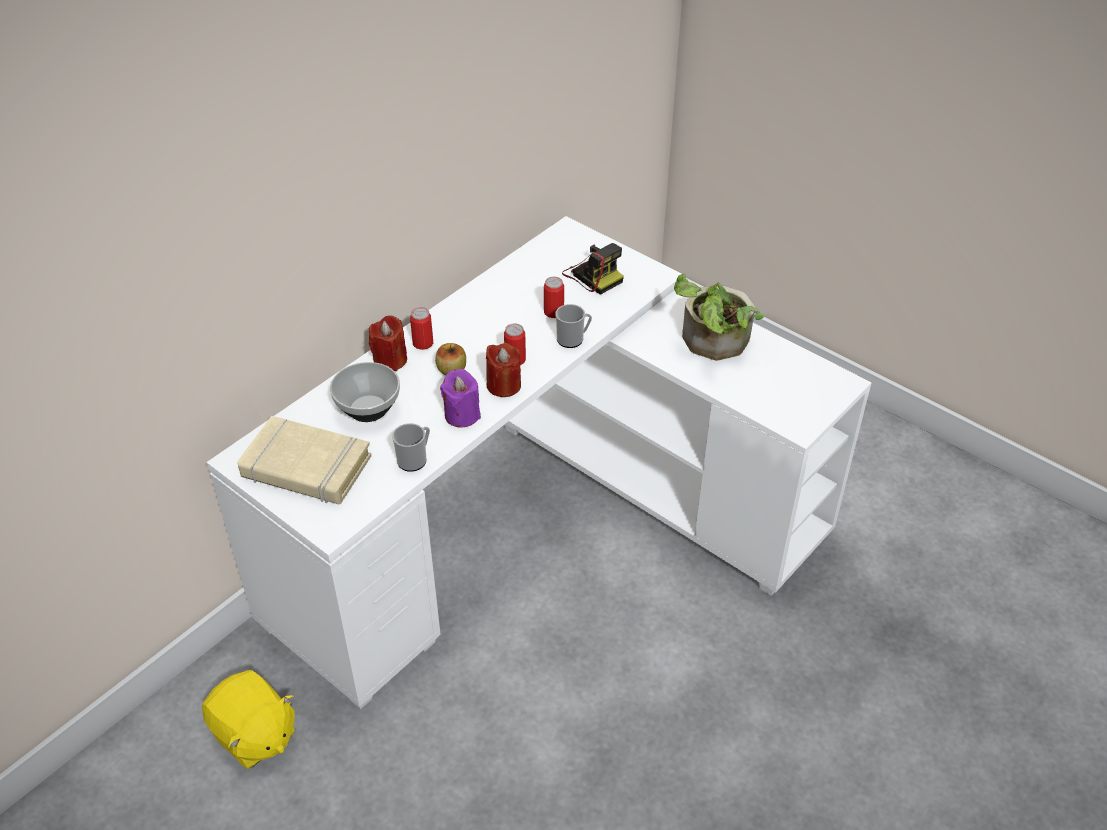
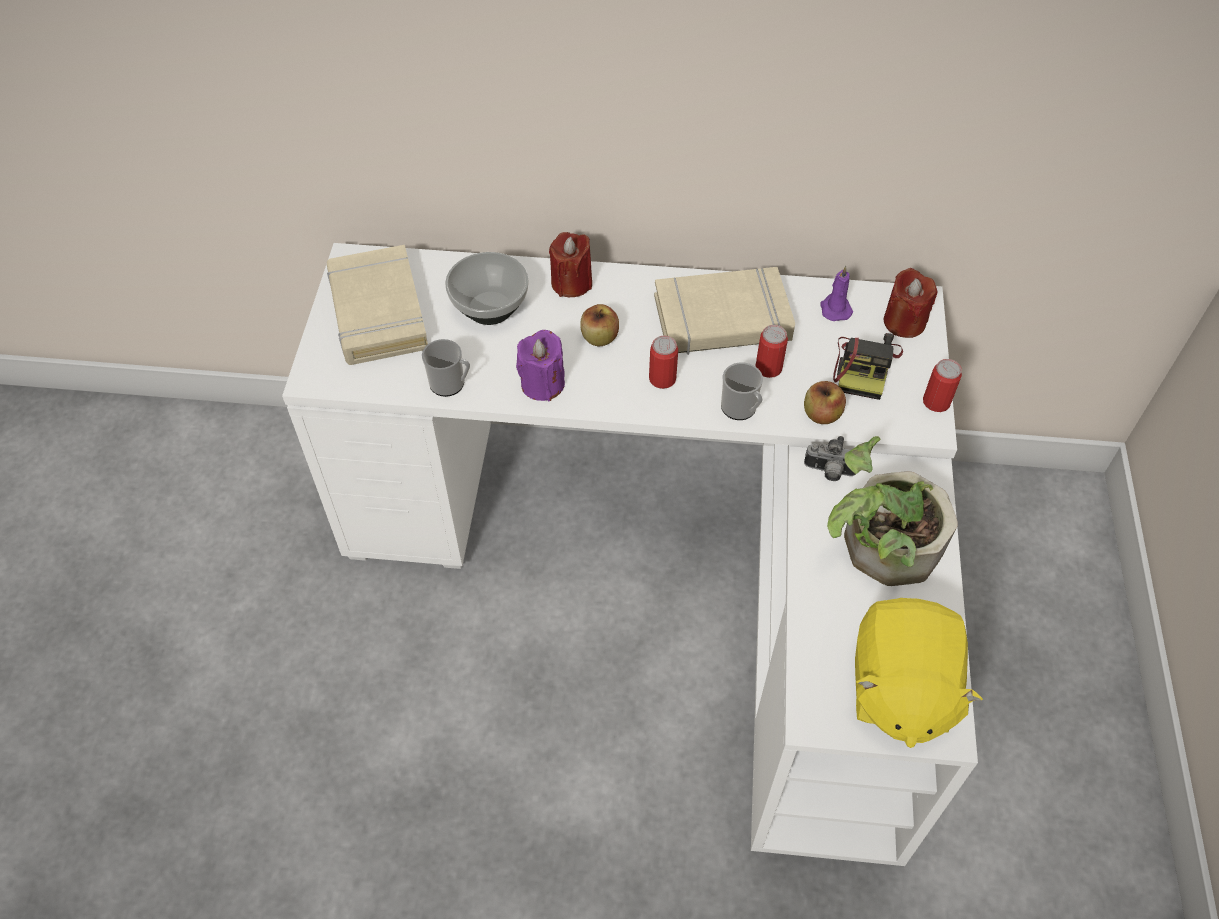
camera: 55 degrees right, 10 degrees up
(254, 735) = (274, 500): yellow plush toy -> yellow plush toy (899, 689)
(423, 343) = (618, 292): can -> can (936, 402)
(496, 311) = (722, 319): none -> beige book
(503, 385) = (615, 392): red candle -> red candle (904, 322)
(537, 263) = (835, 308): none -> purple candle
(609, 310) = (821, 414): none -> apple
(644, 335) = (828, 472): none -> camera

